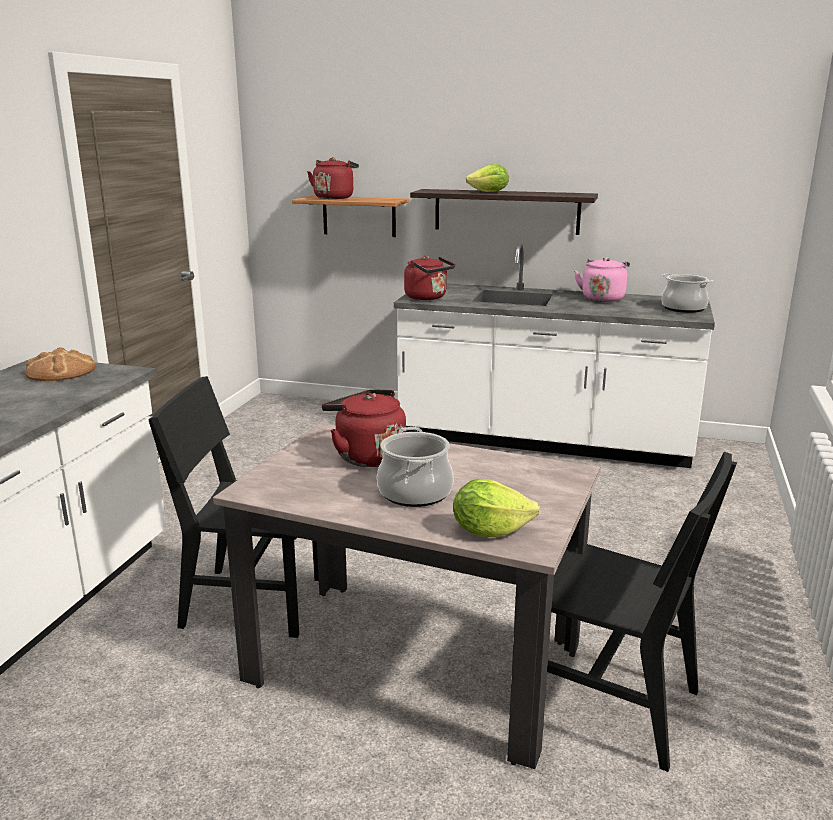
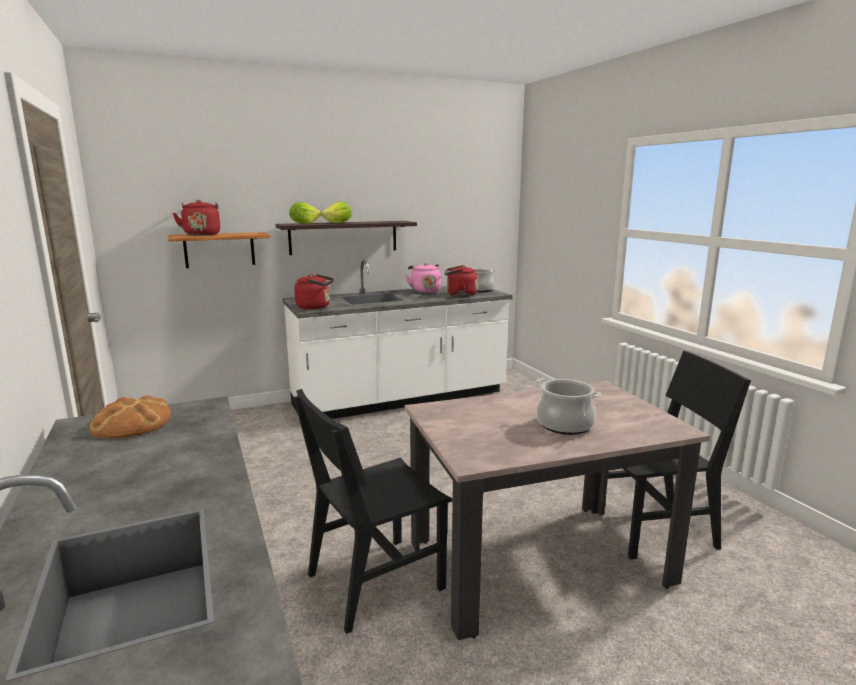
camera: 40 degrees left, 5 degrees down
(366, 456) = (487, 414): red kettle -> red kettle (459, 295)
(489, 531) = (646, 430): lettuce -> lettuce (304, 223)

